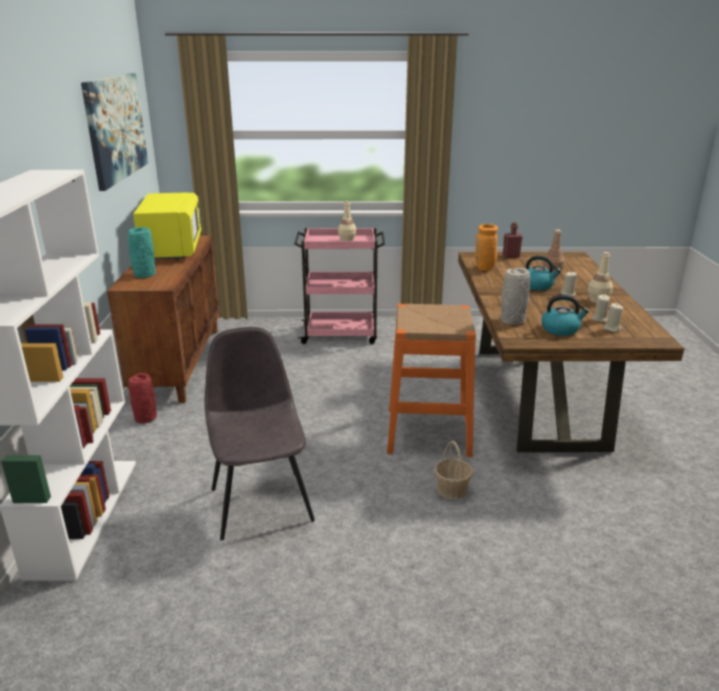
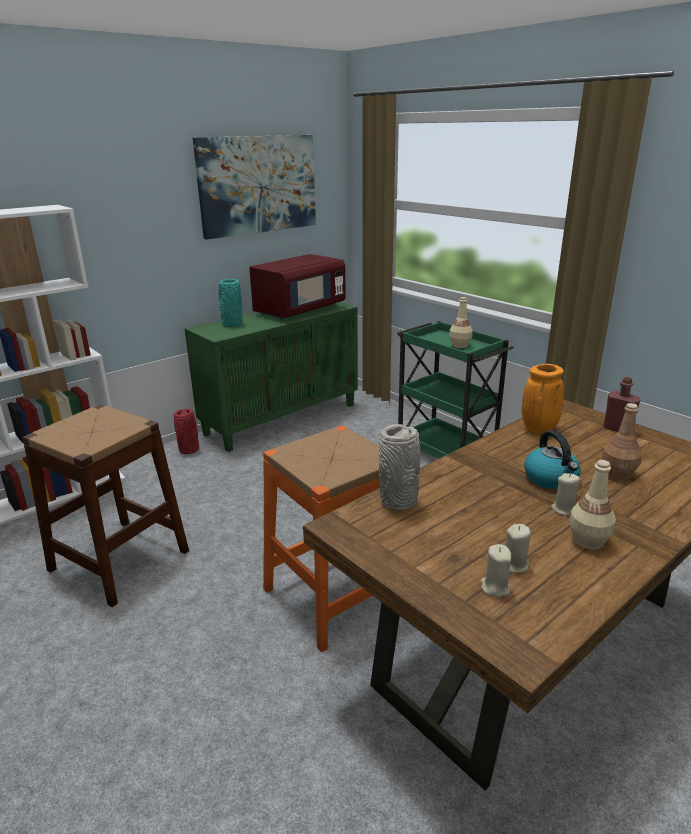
camera: 50 degrees right, 0 degrees up
(172, 249) = (299, 310): yellow microwave -> red microwave
(178, 363) = (282, 418): brown cabinet -> green cabinet
(261, 502) = (119, 560): grey chair -> brown stool
(341, 334) = (446, 454): pink cart -> green cart
(452, 489) = (241, 667): basket -> none
(561, 329) = (424, 545): kettle -> none

